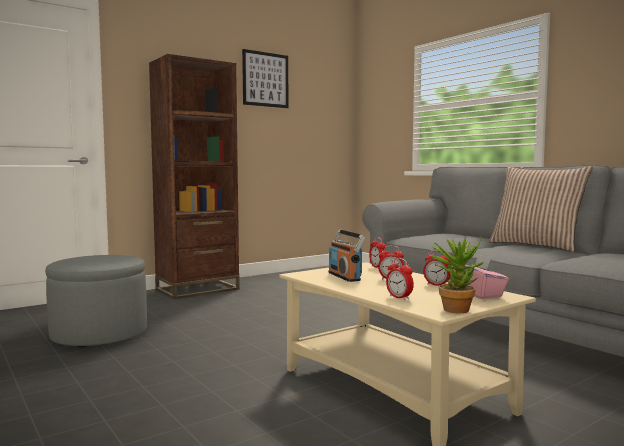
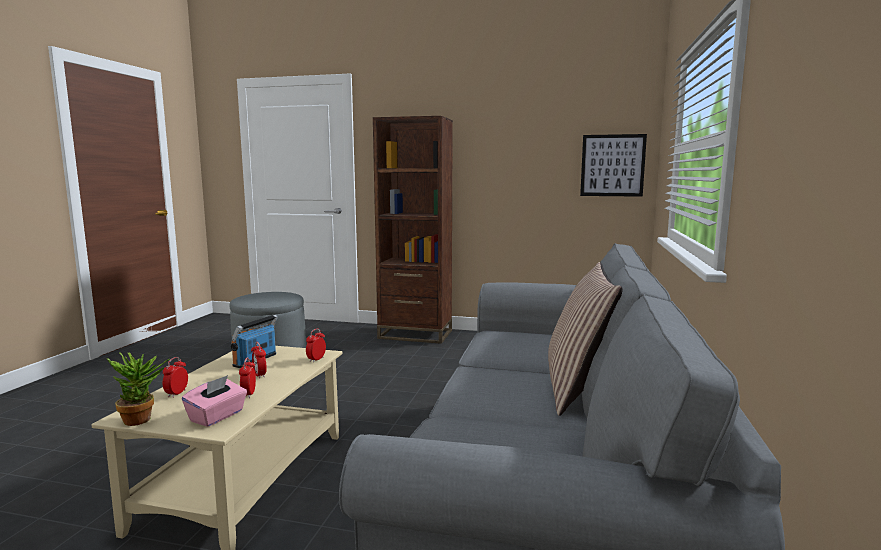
camera: 50 degrees right, 5 degrees up
(265, 79) = (517, 121): picture -> picture (612, 165)

